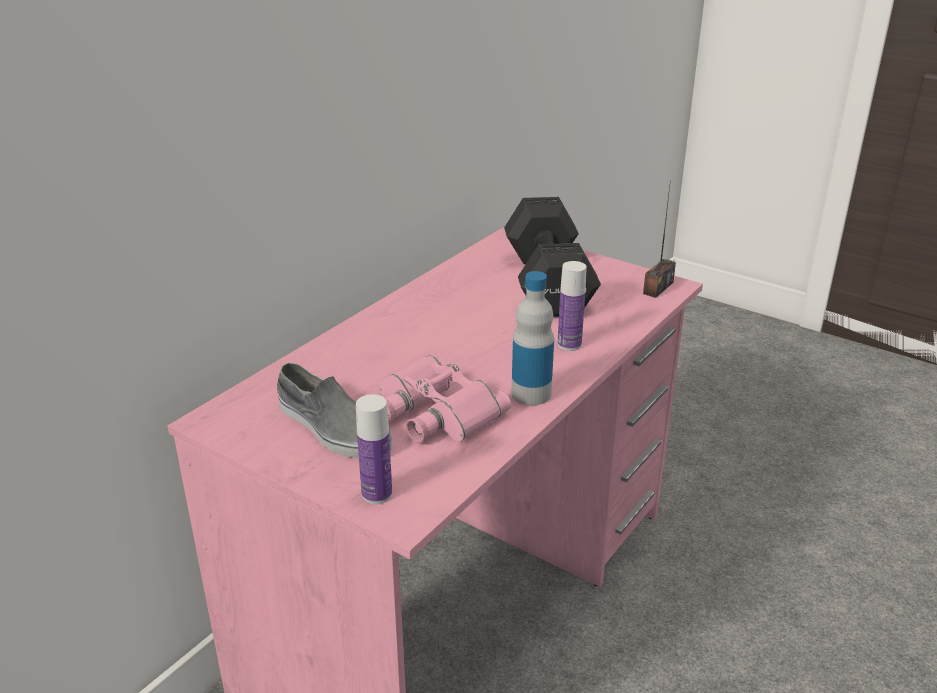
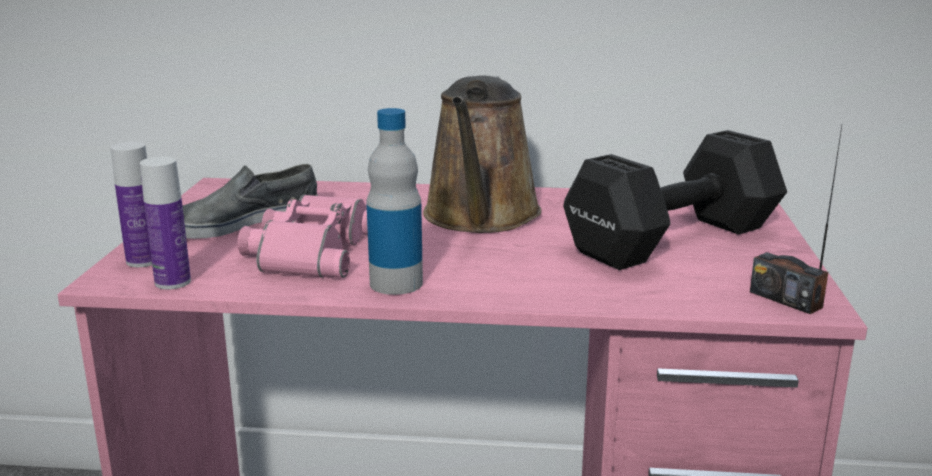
camera: 60 degrees right, 10 degrees down
(332, 428) = (243, 222): grey shoe -> grey shoe turned 45 degrees clockwise
(438, 328) = (481, 217): none -> brown watering can
(569, 344) = (538, 279): bottle -> bottle (173, 282)
(657, 288) = (786, 299): radio -> radio turned 45 degrees clockwise

